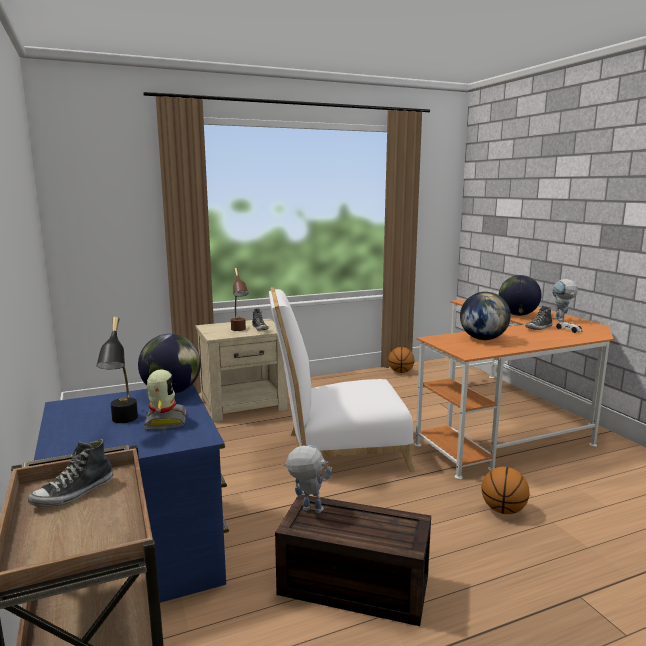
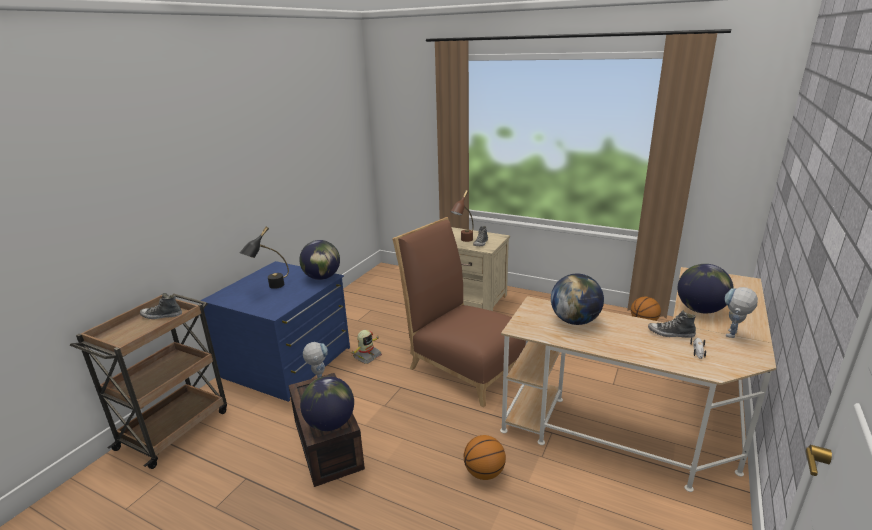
camera: 50 degrees right, 10 degrees up
(164, 421) = (283, 295): toy robot -> toy robot (367, 356)
(338, 452) = (464, 364): white chair -> brown chair
(399, 529) = (330, 424): none -> globe
(509, 422) = (648, 418): orange desk -> beige desk

